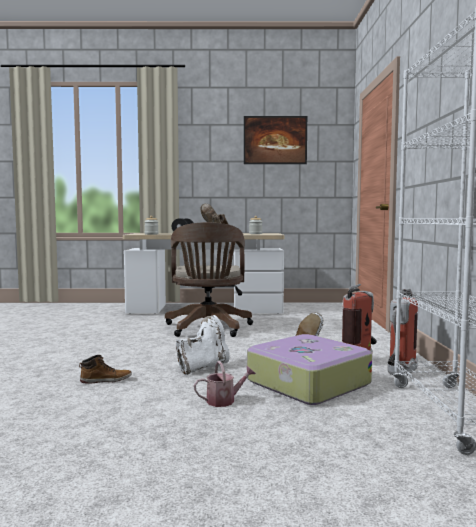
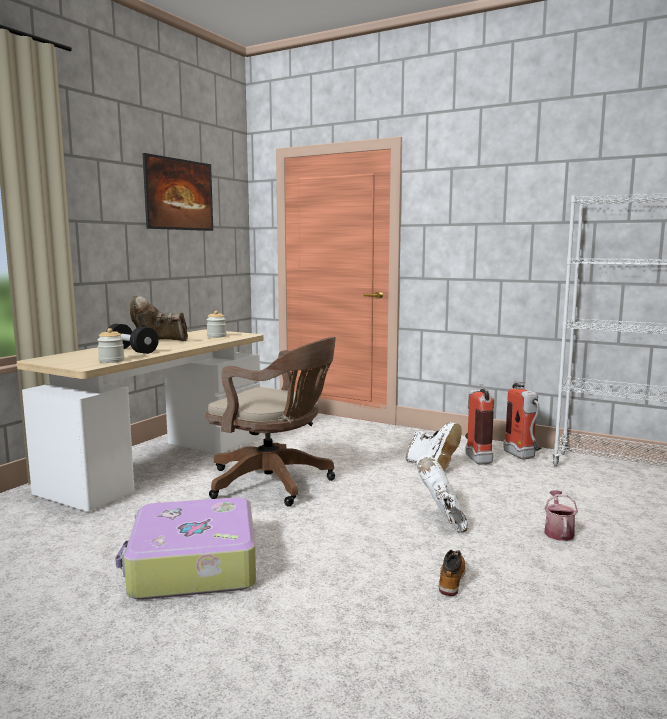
camera: 60 degrees left, 5 degrees up
(306, 382) = (524, 490): suitcase -> suitcase (192, 566)

